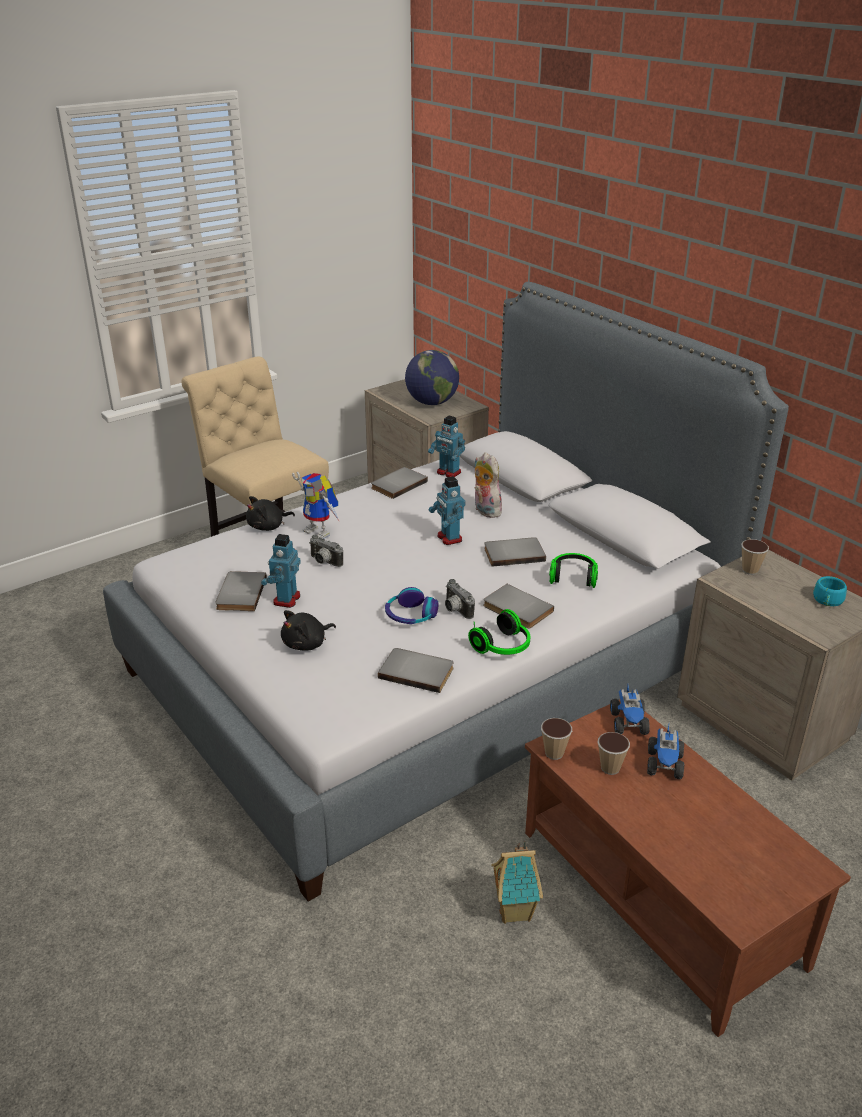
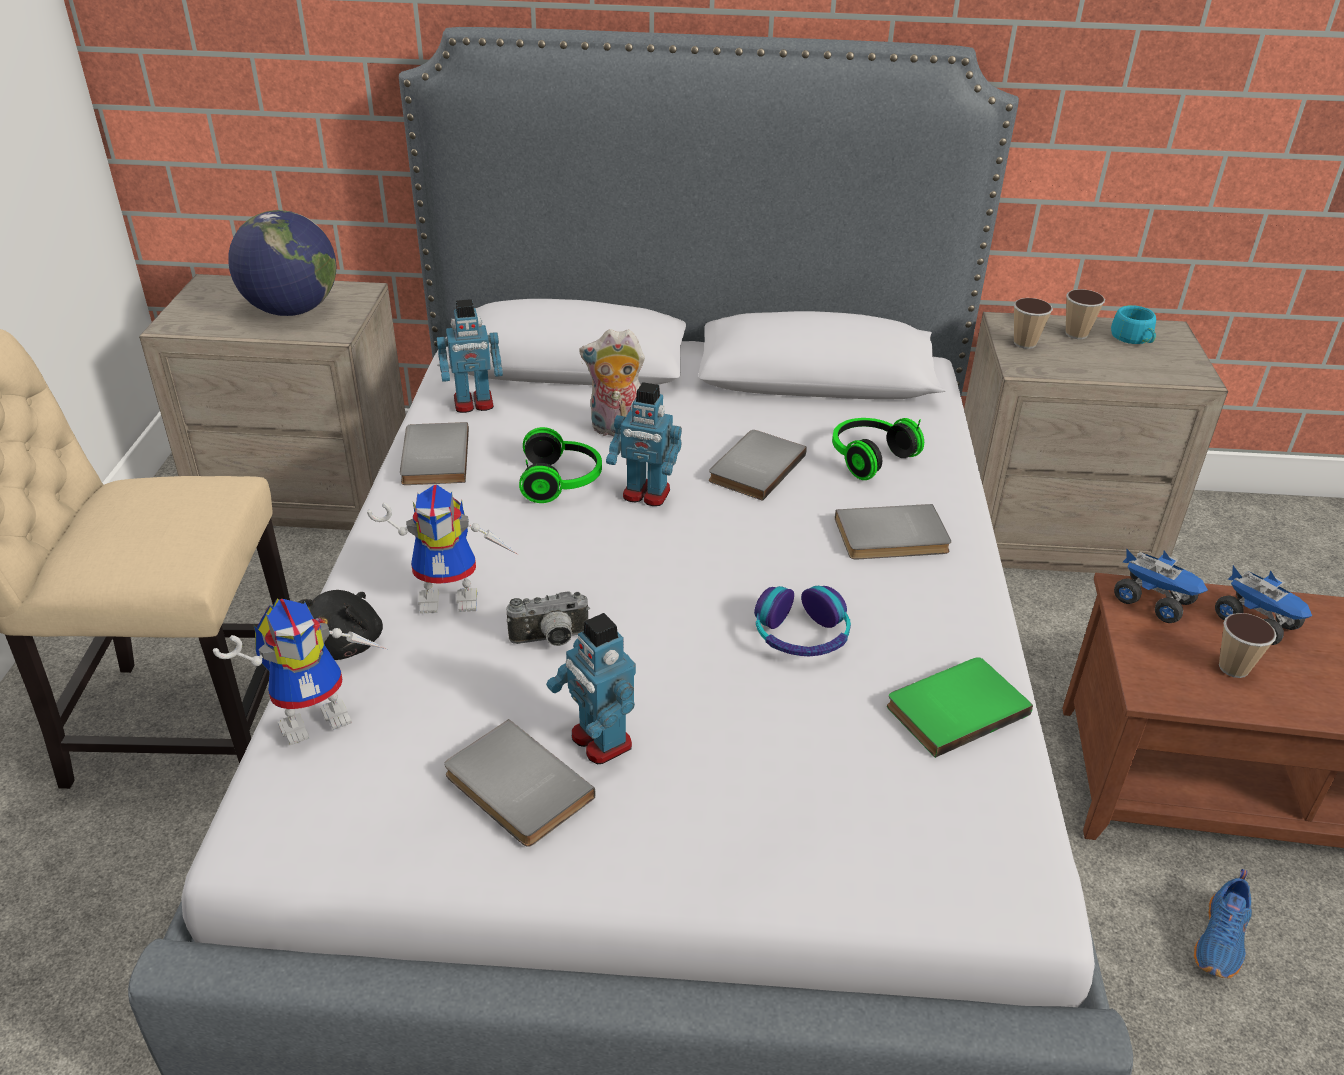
camera: 50 degrees left, 5 degrees up
(226, 540) = (318, 715): none -> toy robot
(307, 644) = (758, 786): black plush toy -> none
(417, 671) = (954, 707): grey book -> green book
(455, 610) = (835, 587): camera -> none
(503, 647) = (971, 597): headphones -> headphones (562, 481)
(516, 911) = (1222, 941): toy house -> blue shoe
(554, 753) = (1169, 696): cup -> cup (1076, 334)

